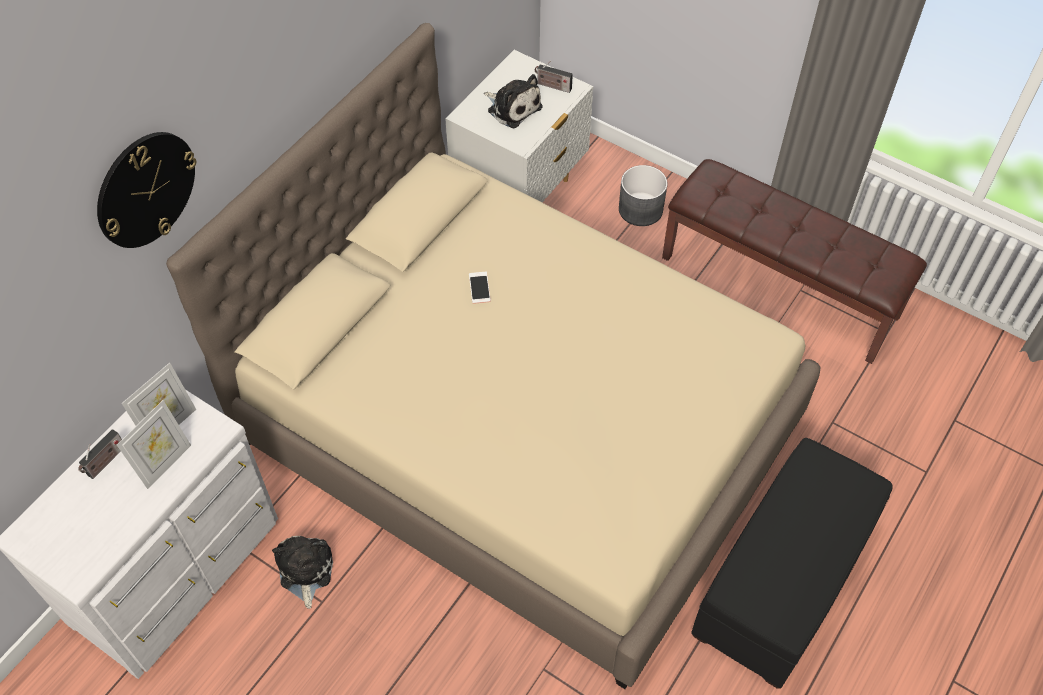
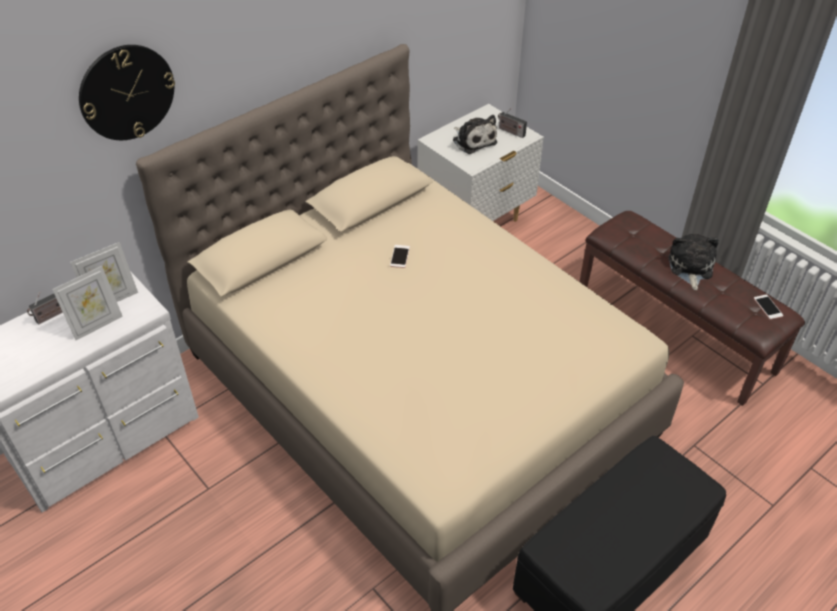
camera: 15 degrees right, 10 degrees down
(305, 571) = (204, 461): plush toy -> plush toy (690, 267)
(641, 209) = (571, 251): grey planter -> none
(887, 256) = (768, 307): none -> phone

